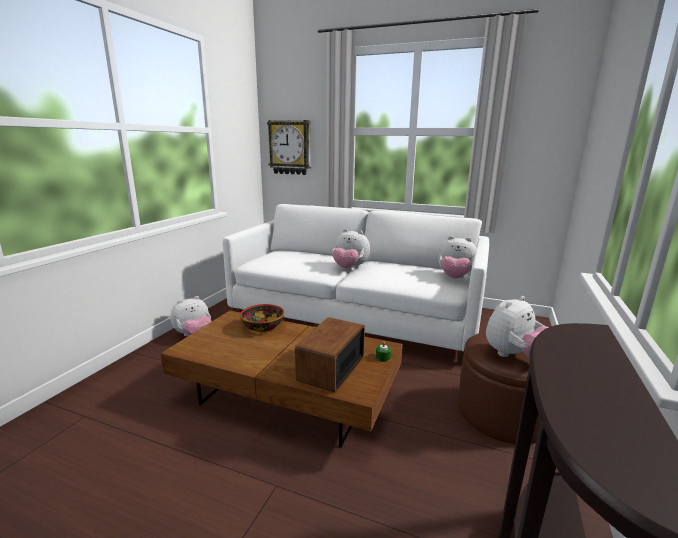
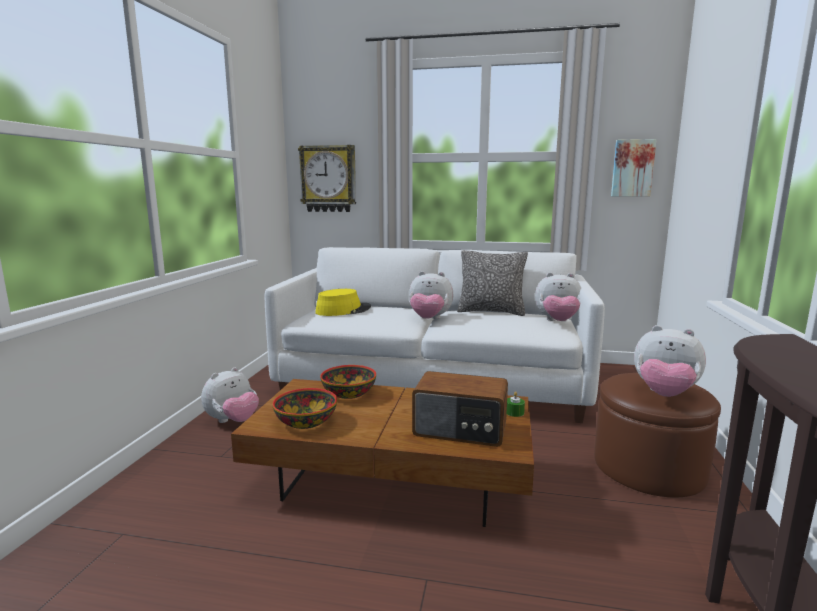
camera: 10 degrees left, 5 degrees down
(217, 349) = (305, 422): none -> bowl
(286, 256) = (343, 310): none -> yellow hat
(330, 369) = (460, 430): radio -> radio turned 90 degrees counterclockwise
(403, 264) = (491, 311): none -> pillow
(514, 356) = (664, 394): plush toy -> plush toy turned 75 degrees clockwise
(544, 144) = (632, 168): none -> picture

